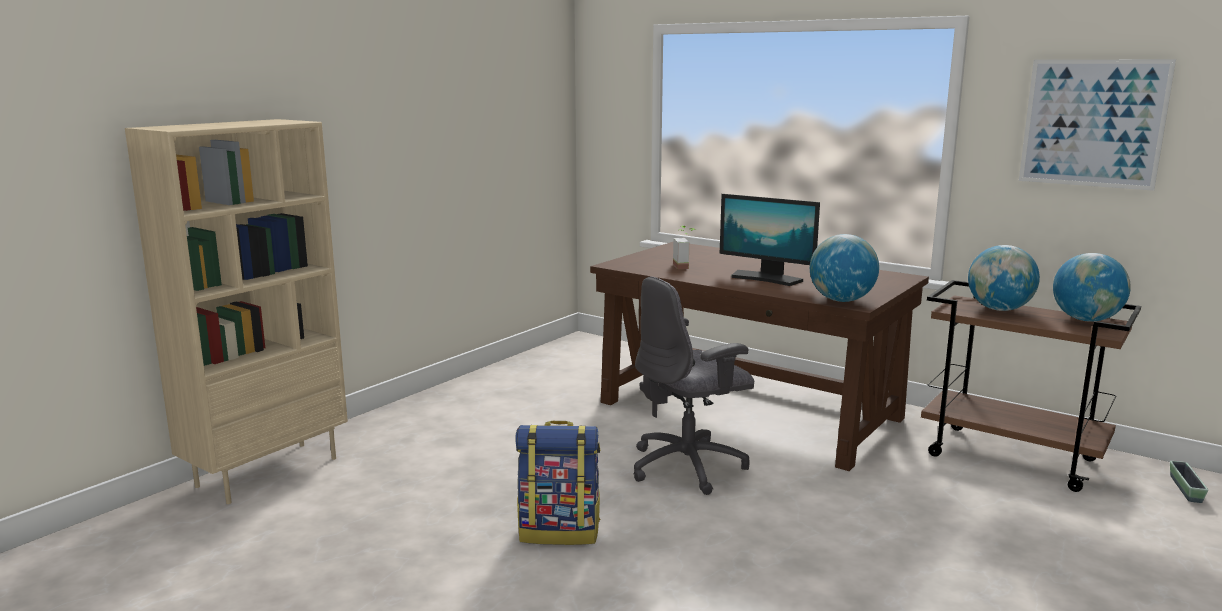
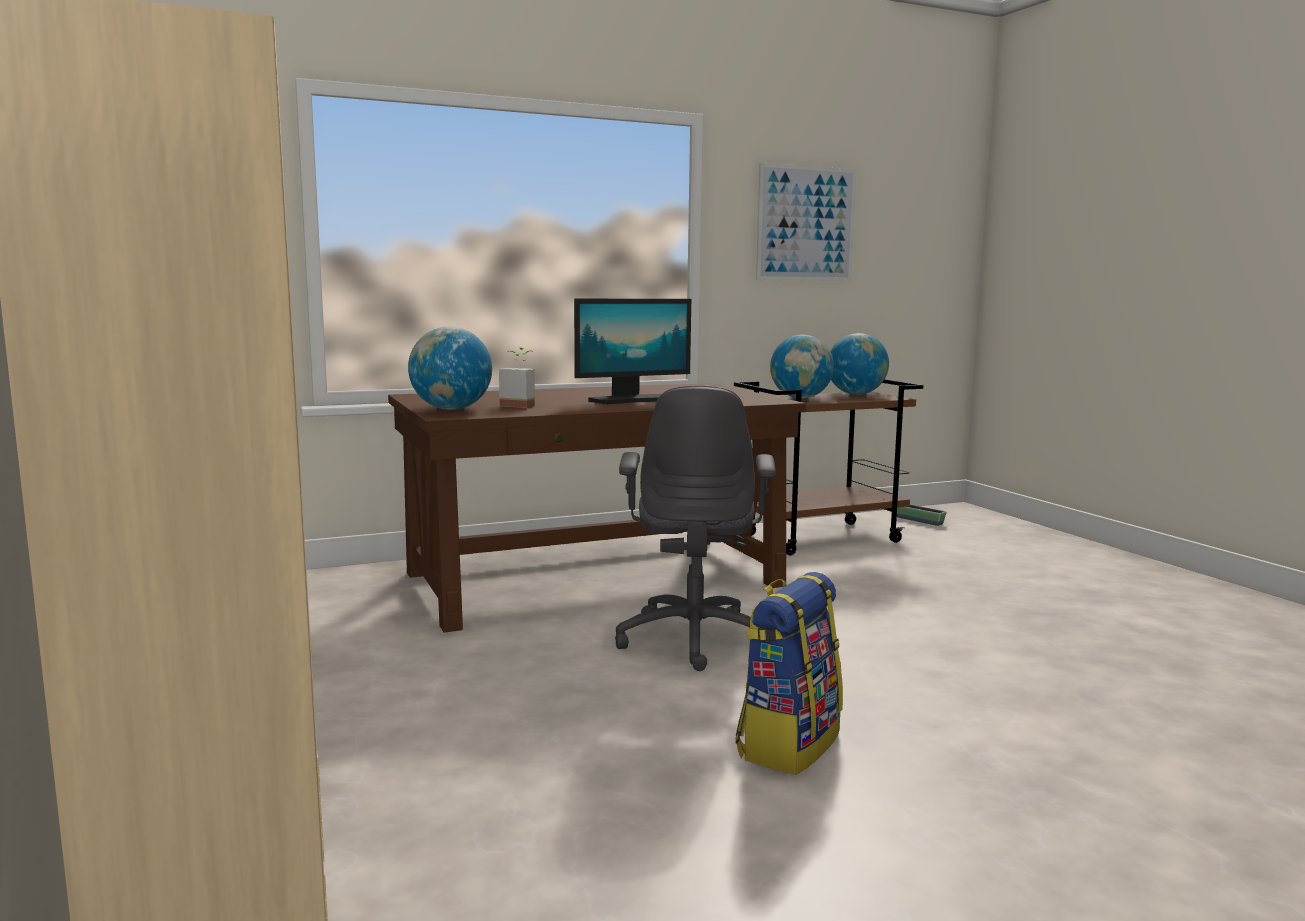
camera: 60 degrees left, 5 degrees down
(841, 300) = (755, 401): globe -> globe (451, 409)

